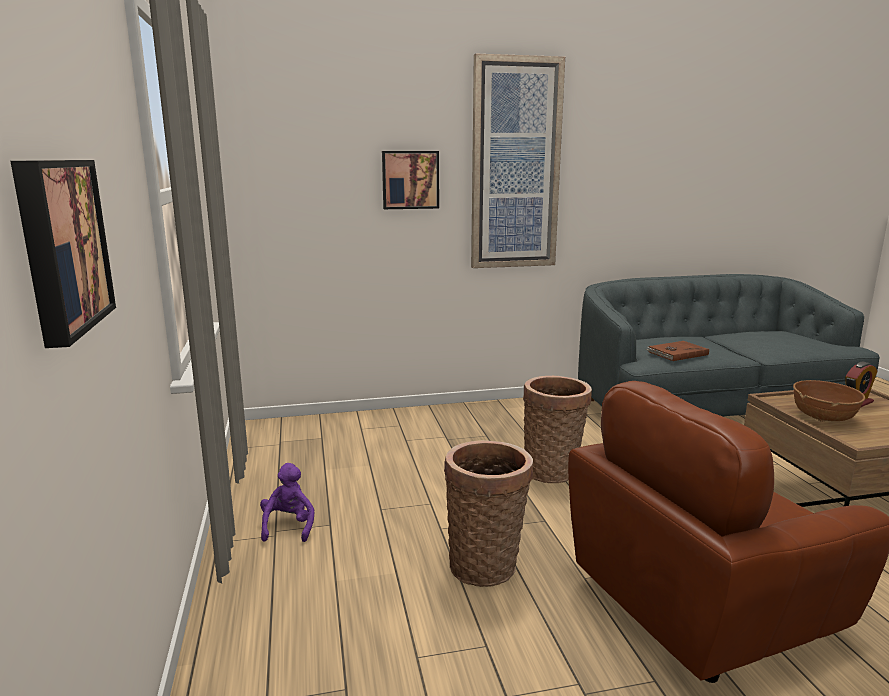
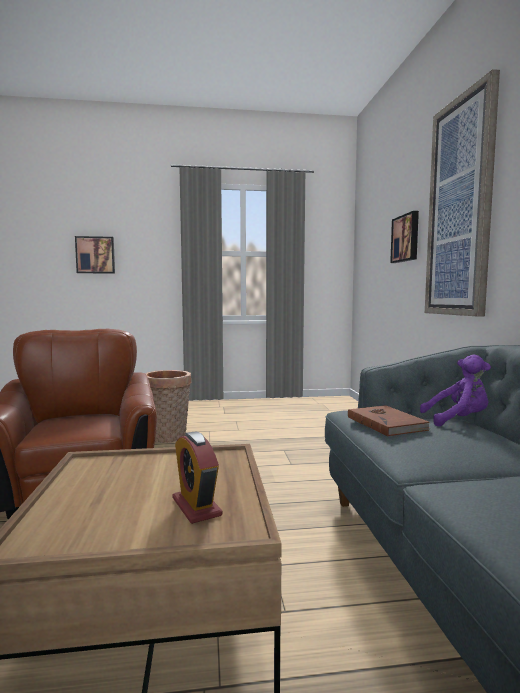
camera: 95 degrees right, 10 degrees down
(289, 526) = (226, 408): purple plush toy -> purple plush toy (458, 420)
(553, 470) = (278, 463): basket -> none
(823, 417) = (161, 466): brown bowl -> none

